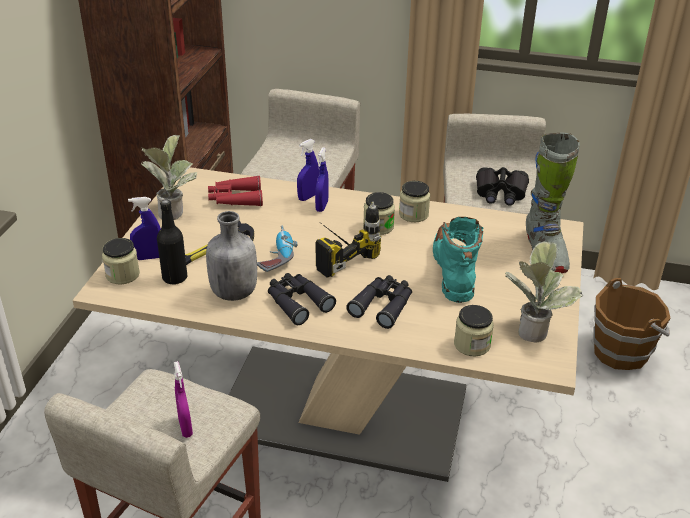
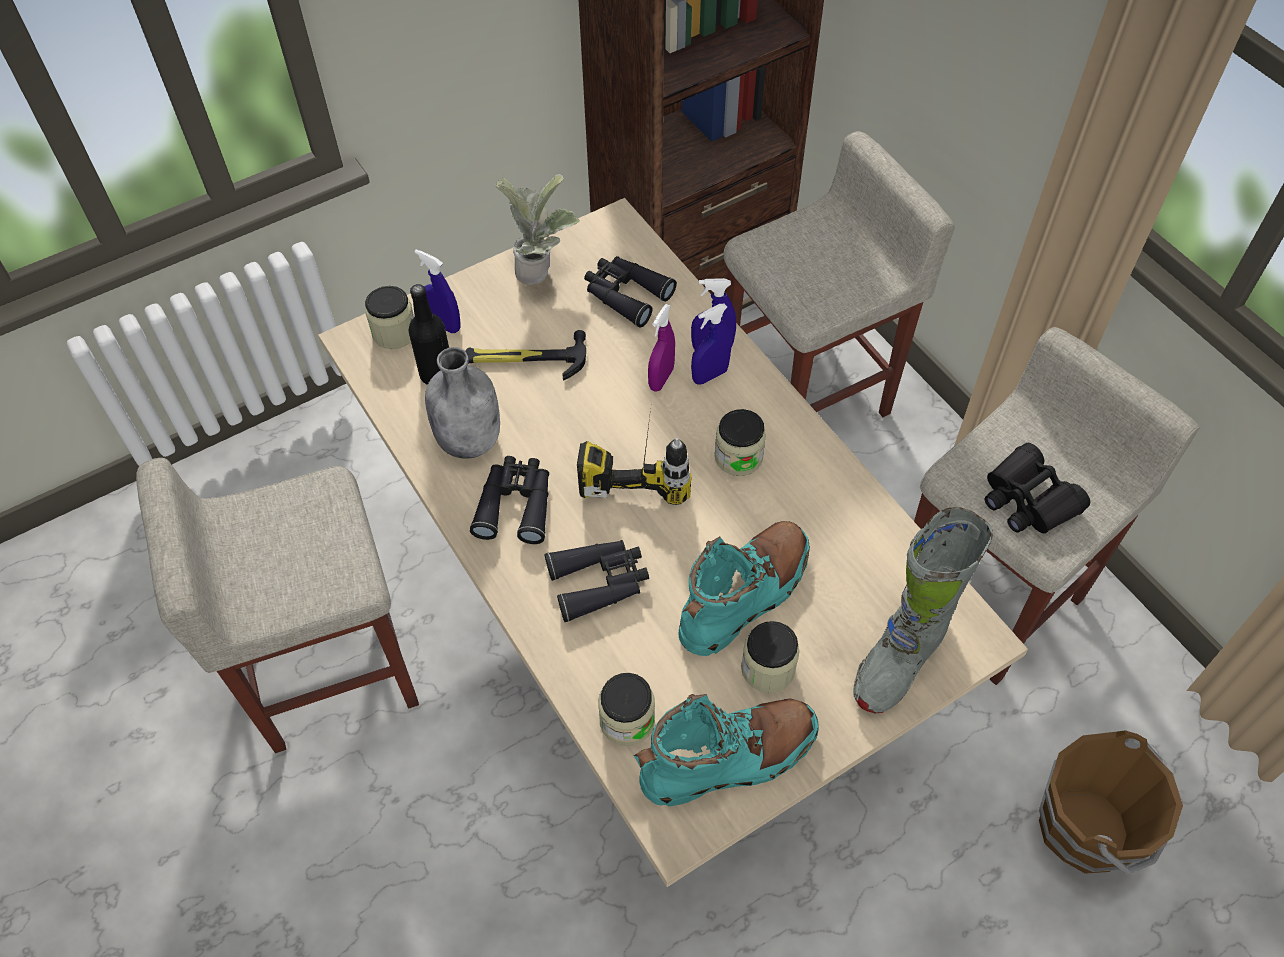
camera: 45 degrees right, 20 degrees up
(185, 427) = (292, 570): purple spray bottle -> purple spray bottle (661, 379)
(235, 199) = (625, 295): red binoculars -> black binoculars
(276, 256) = (571, 418): power drill -> none
(413, 214) = (806, 468): jar -> jar (768, 669)
(533, 328) = (729, 759): potted plant -> turquoise boot

